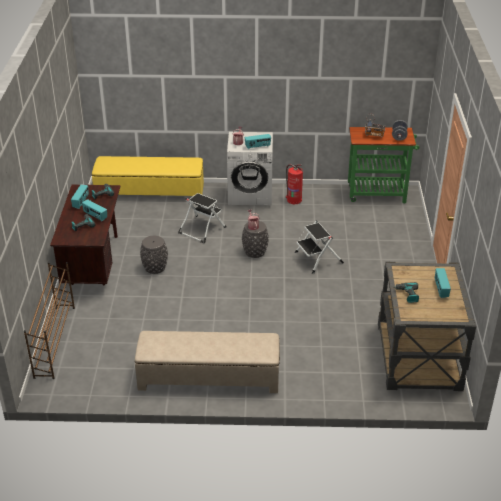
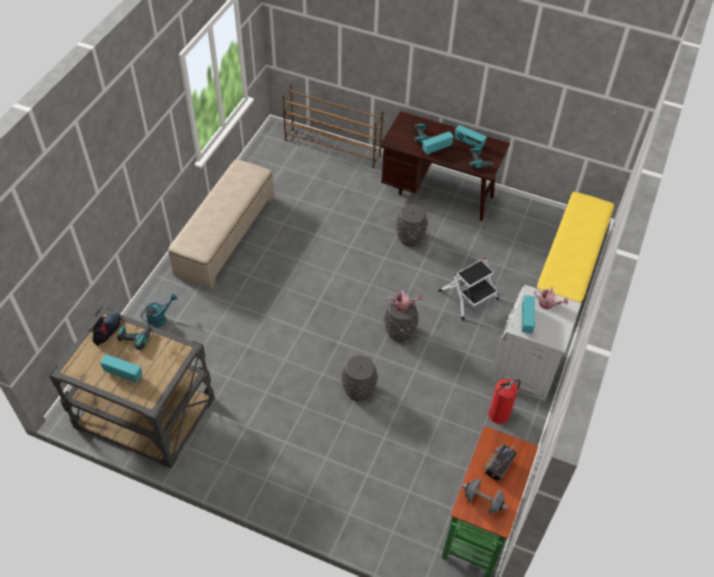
camera: 110 degrees right, 15 degrees up
(318, 258) = (358, 390): step ladder -> grey stool
(329, 383) = (160, 318): none -> turquoise watering can
(414, 311) = (107, 331): none -> boot

